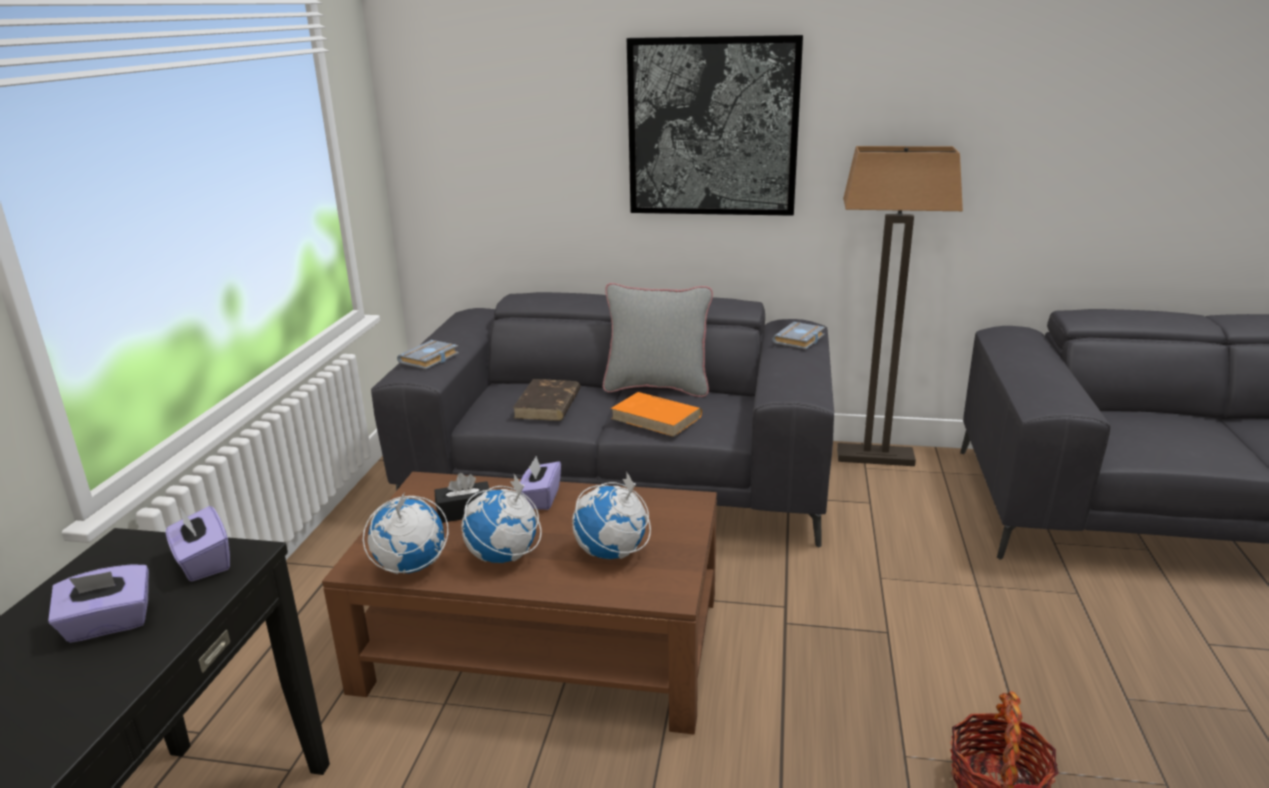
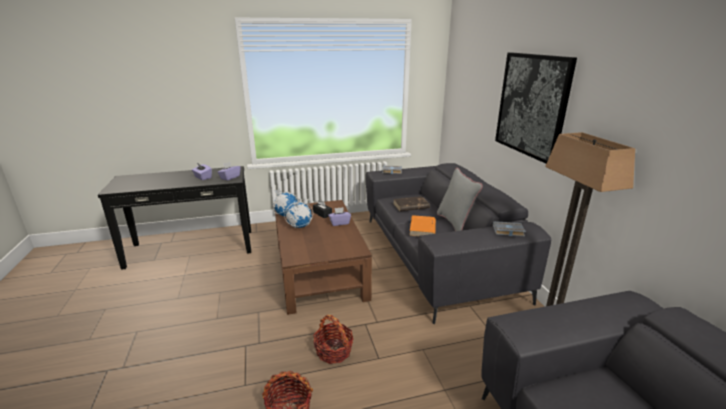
camera: 65 degrees right, 0 degrees up
(612, 553) = (312, 243): globe -> none
(850, 685) = (334, 351): none -> basket

